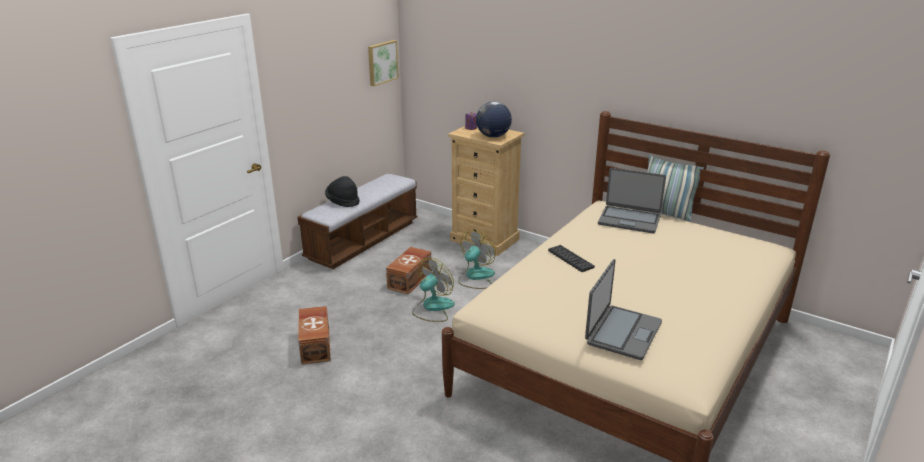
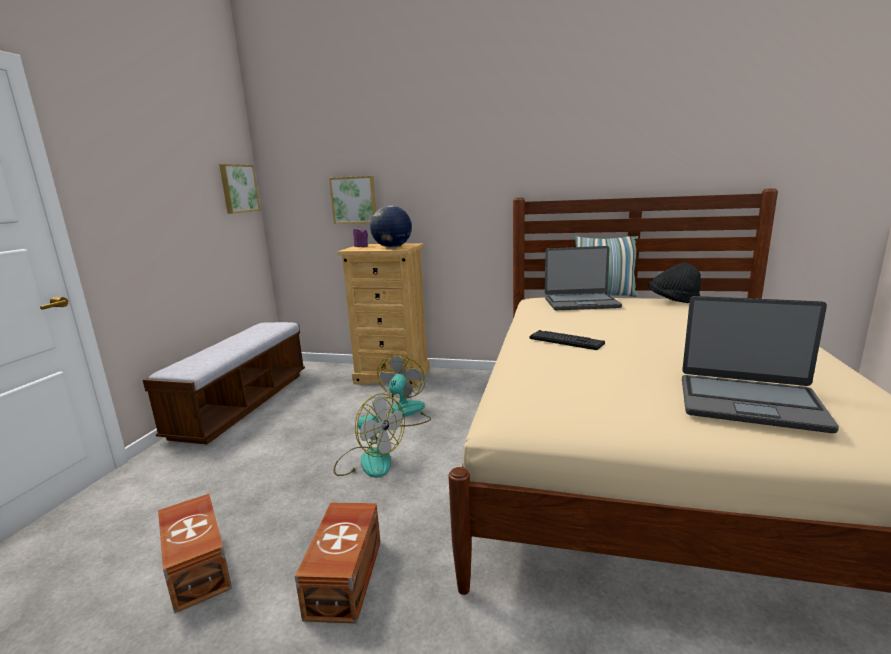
camera: 20 degrees left, 10 degrees down
(343, 201) = (210, 353): black hat -> black hat (673, 301)
(410, 280) = (323, 434): brown storage box -> brown storage box (347, 576)
(432, 308) = (369, 461): fan -> fan turned 105 degrees clockwise
(473, 83) = (354, 200): none -> picture
(622, 333) = (749, 403): laptop -> laptop turned 105 degrees clockwise

